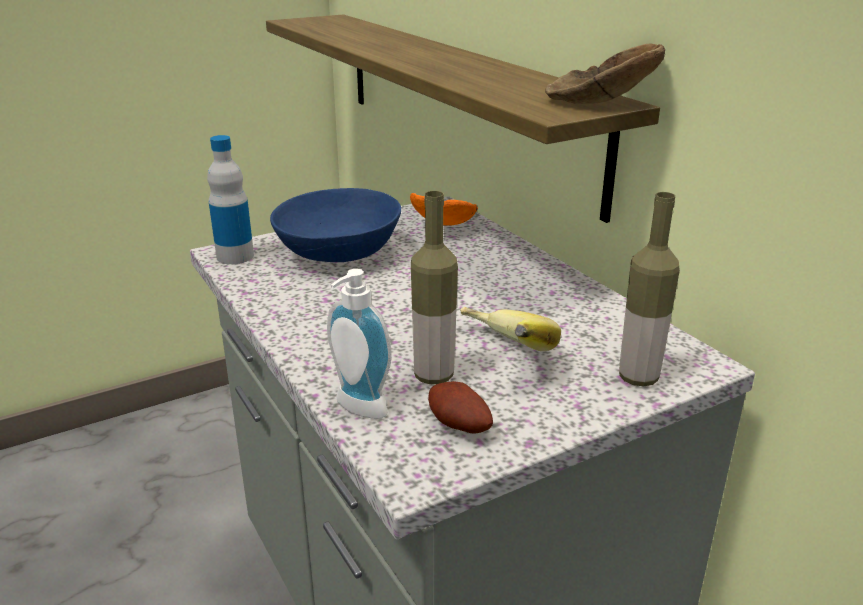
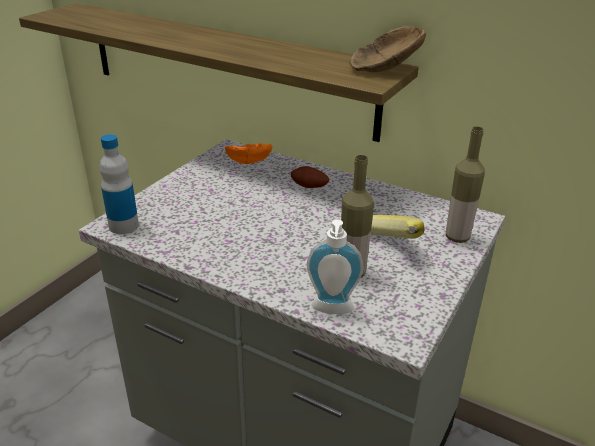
camera: 30 degrees left, 5 degrees up
(339, 252) = (198, 202): blue bowl -> none
(458, 427) = (398, 300): potato -> potato (309, 187)

